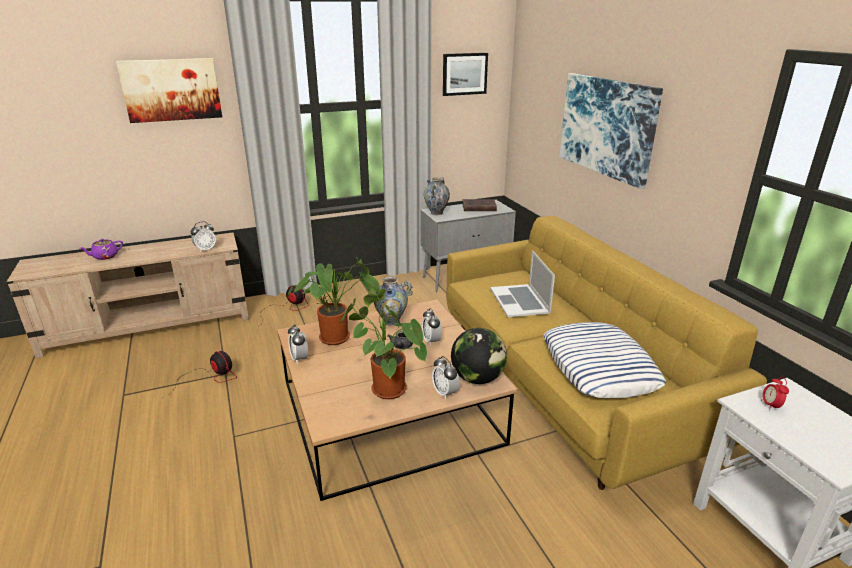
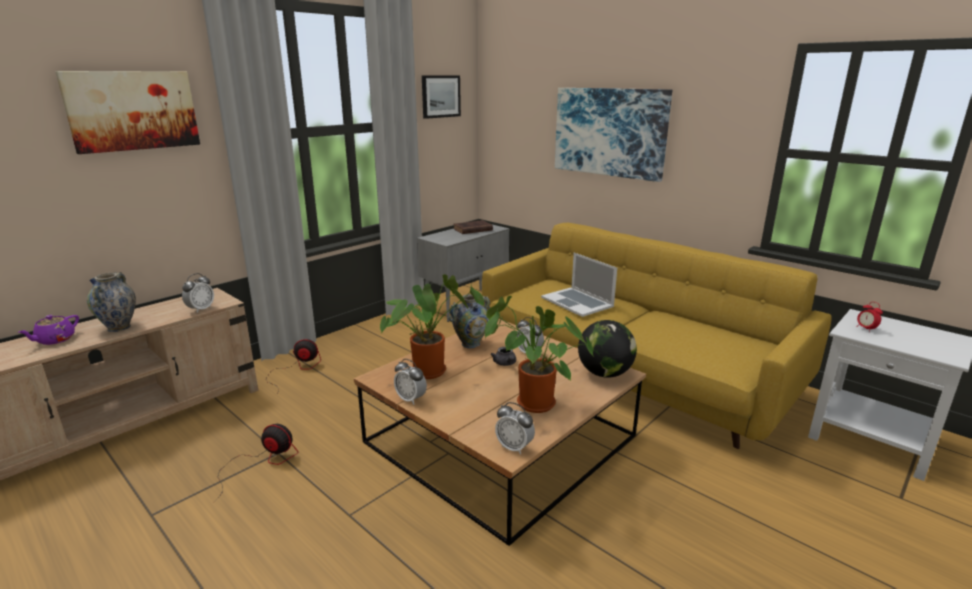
camera: 25 degrees left, 5 degrees down
(436, 213) = (437, 238): vase -> vase (119, 327)
(445, 393) = (590, 392): alarm clock -> alarm clock (514, 447)
(599, 367) = (696, 339): pillow -> none

